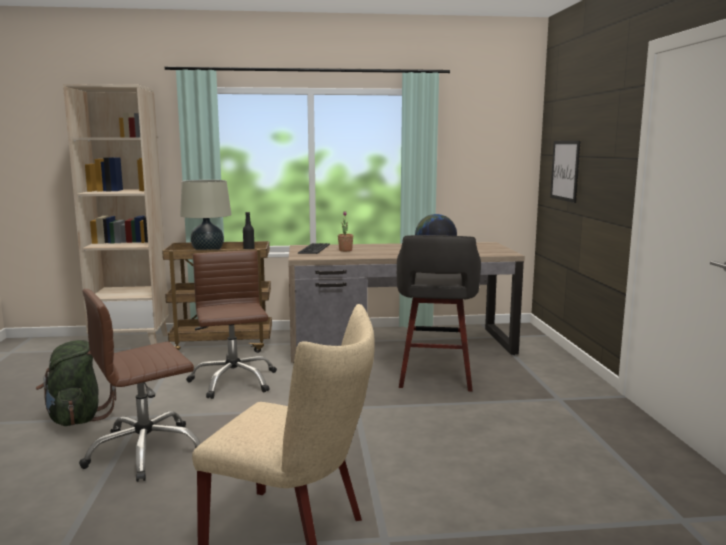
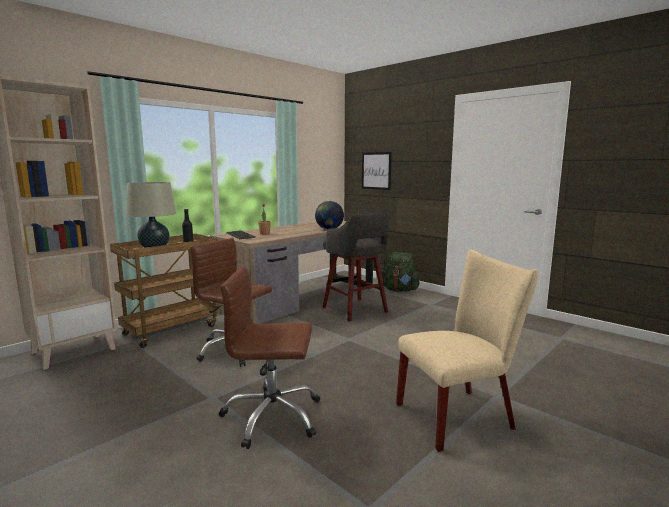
camera: 40 degrees left, 0 degrees up
(77, 418) = (156, 420): green backpack -> green backpack (399, 290)
(145, 451) = (272, 416): brown office chair -> brown office chair turned 75 degrees clockwise

